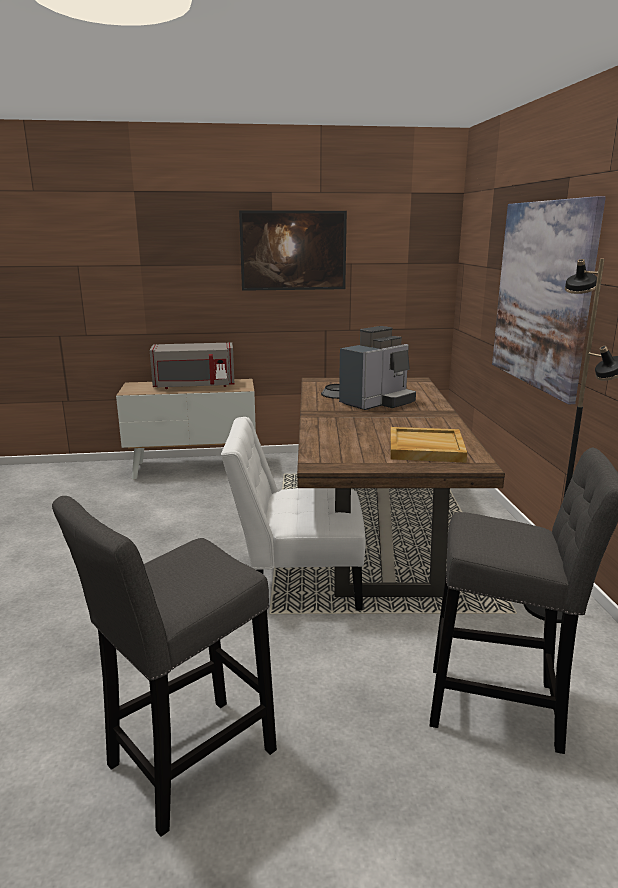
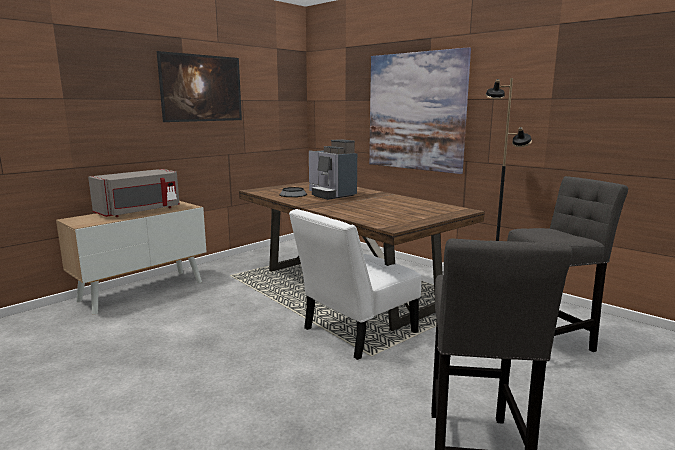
camera: 40 degrees left, 5 degrees down
(377, 402) = (331, 194): coffee machine -> coffee machine turned 135 degrees clockwise
(425, 448) = (422, 209): beige tray -> none

